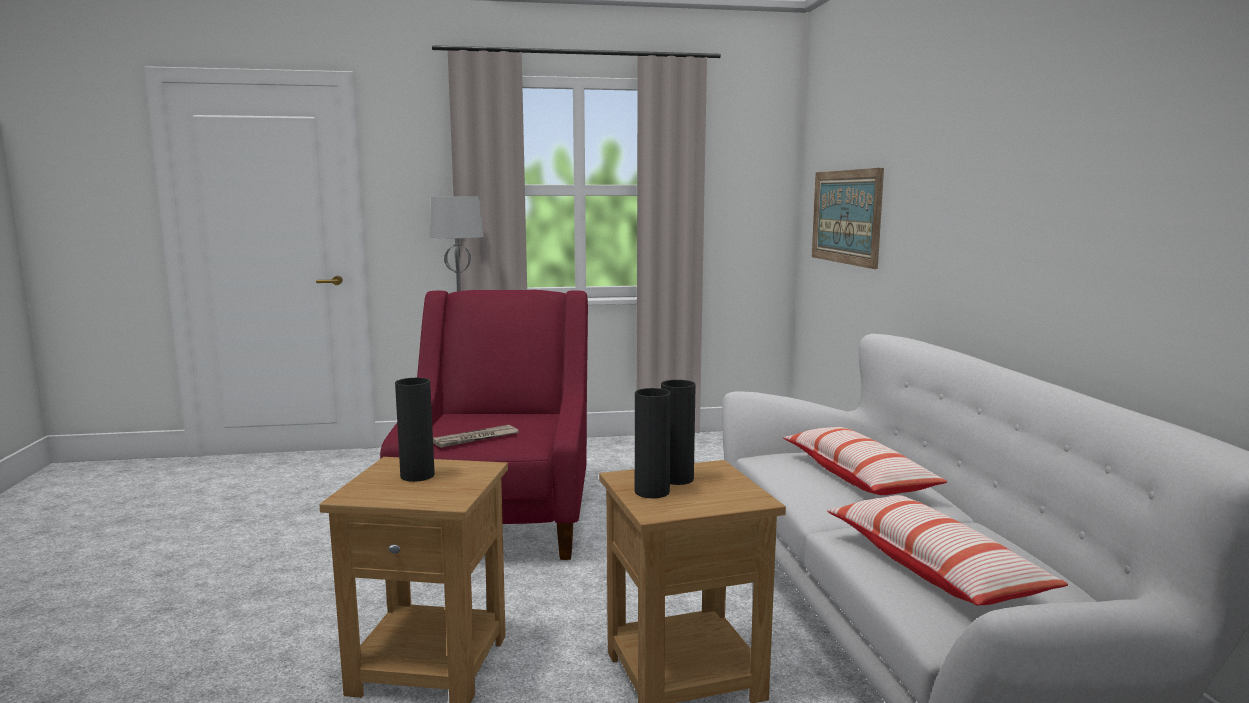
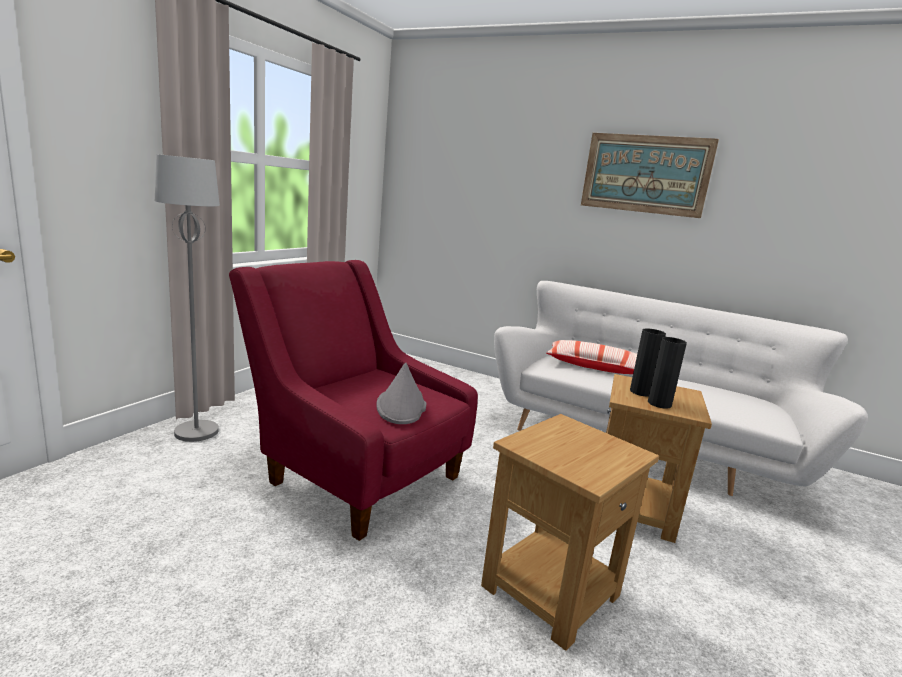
camera: 55 degrees left, 5 degrees up
(417, 475) = (564, 445): black vase -> none
(475, 439) = (401, 406): newspaper -> grey hat
(846, 216) = (454, 200): picture -> picture (645, 174)
(933, 568) = (718, 402): pillow -> none

